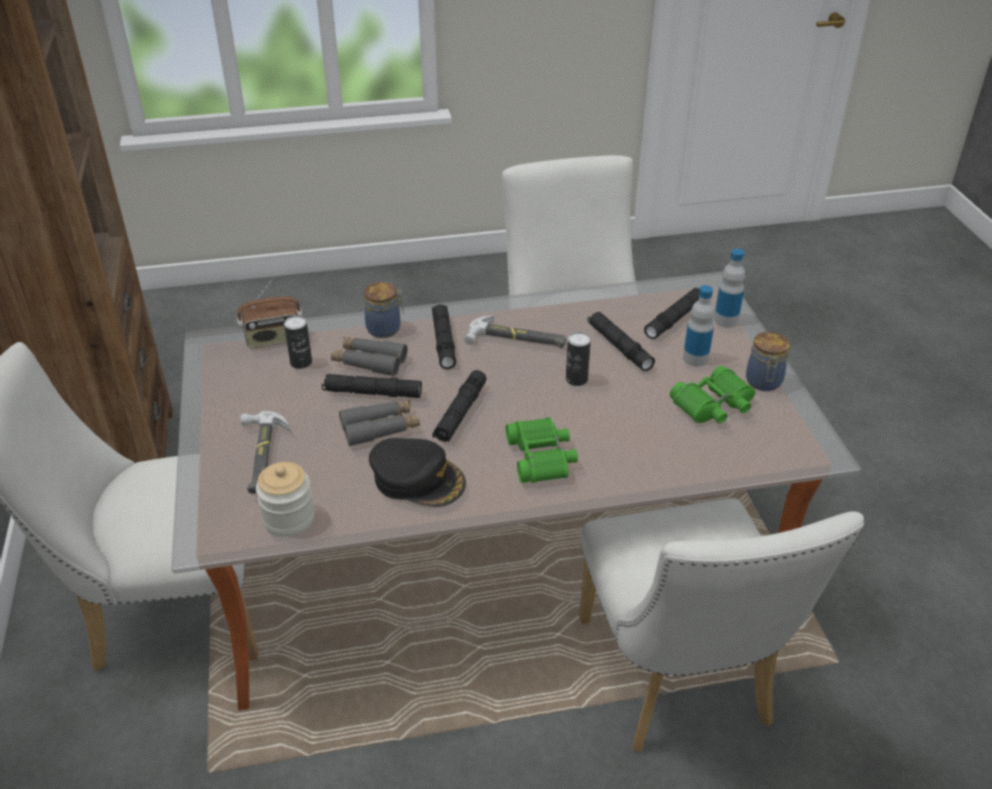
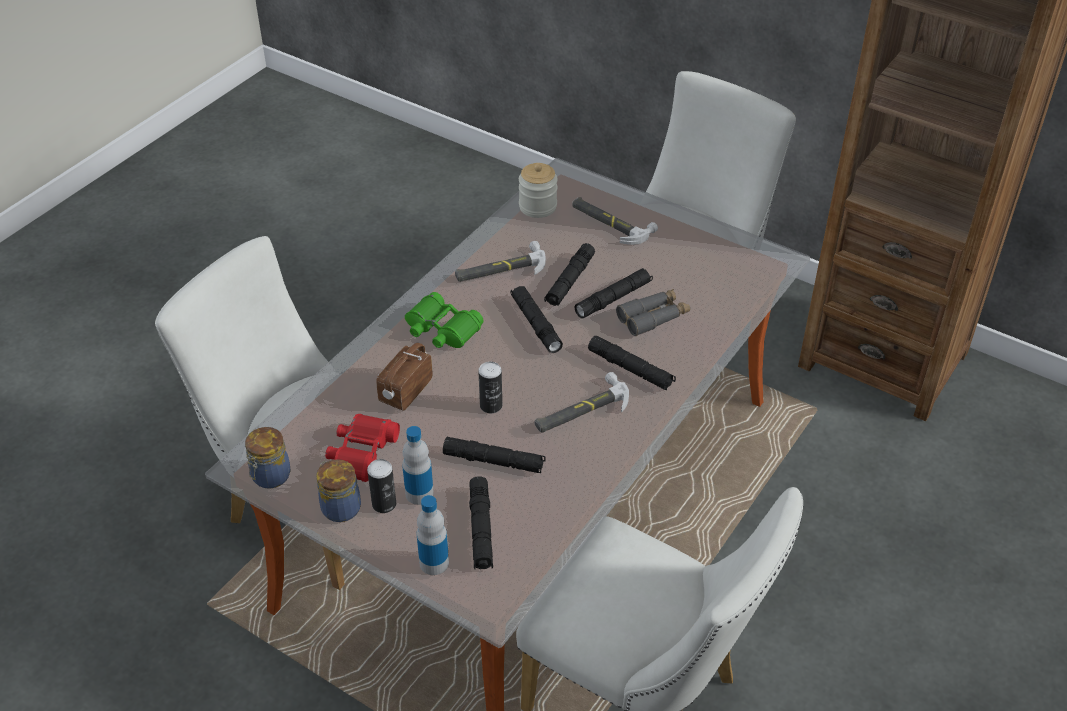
camera: 135 degrees right, 5 degrees up
(273, 339) = (744, 288): radio -> radio (405, 391)
(301, 362) = (695, 286): can -> can (384, 504)
(380, 428) = (570, 281): grey binoculars -> black flashlight
(385, 329) = (688, 349): jar -> jar (270, 477)
(418, 478) = (500, 269): black cap -> hammer
(714, 405) = (362, 454): green binoculars -> red binoculars

